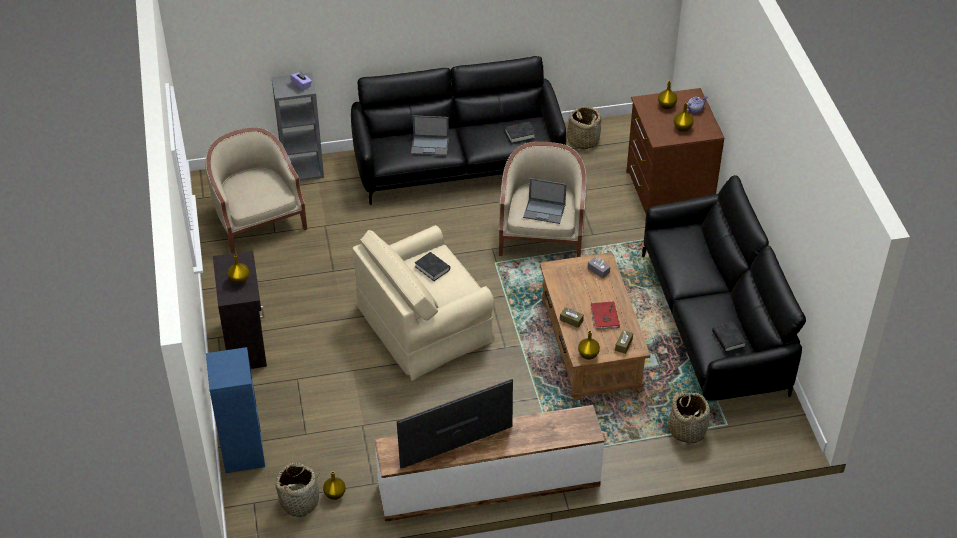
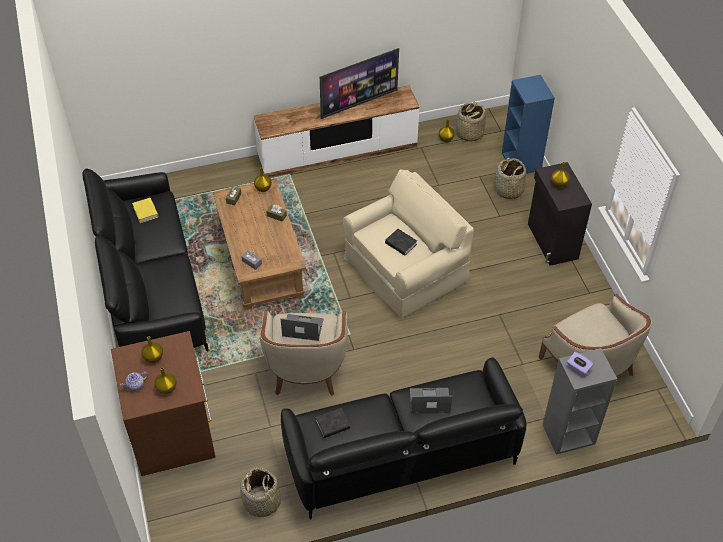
camera: 175 degrees right, 5 degrees up
(604, 317) = (248, 220): red book -> none
(687, 429) = (188, 197): basket -> basket (508, 190)
(728, 339) = (145, 212): black book -> yellow book

